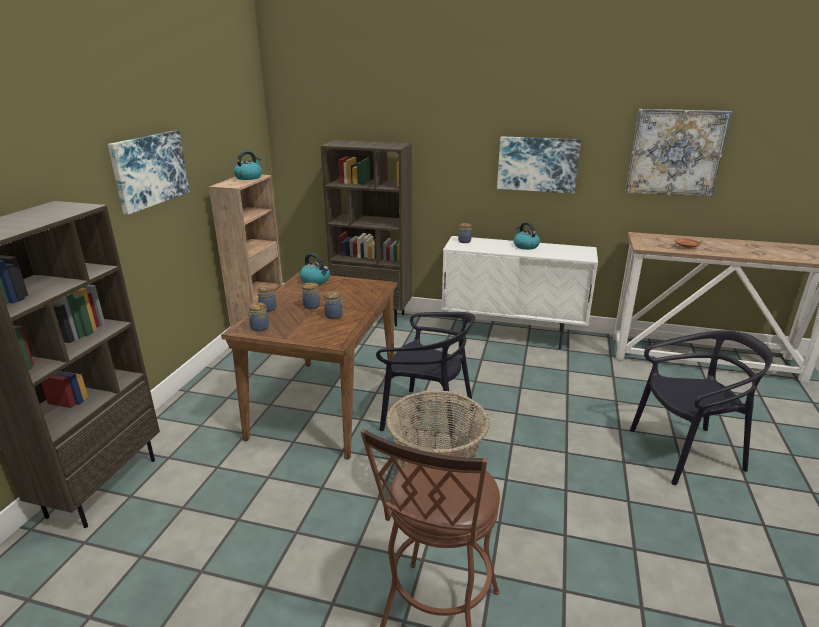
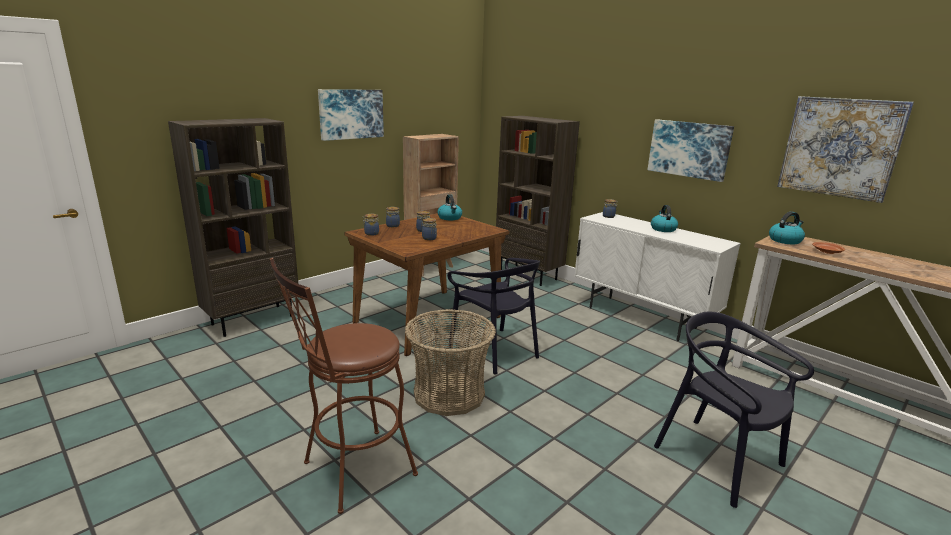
camera: 30 degrees right, 5 degrees down
(249, 177) = (439, 135): kettle -> kettle (785, 240)
(686, 452) = (717, 459): black chair -> black chair turned 150 degrees counterclockwise

